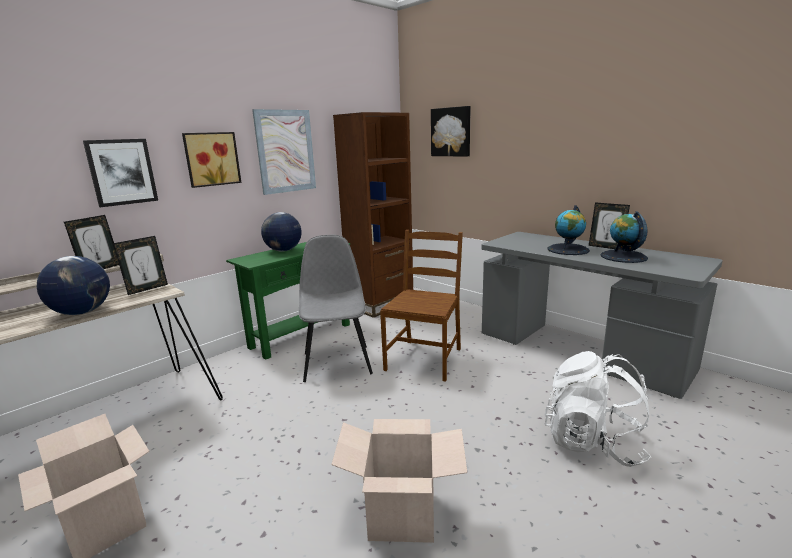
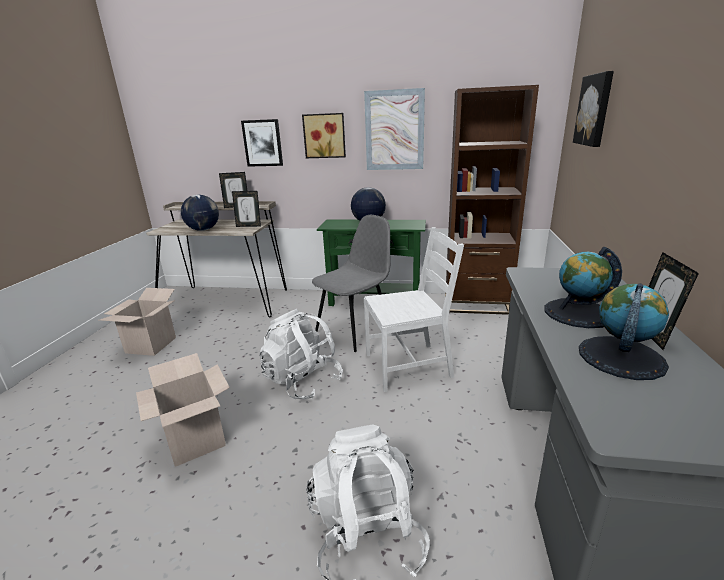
camera: 55 degrees right, 5 degrees up
(381, 415) = (302, 381): none -> white backpack
(424, 359) = (408, 365): brown chair -> white chair

